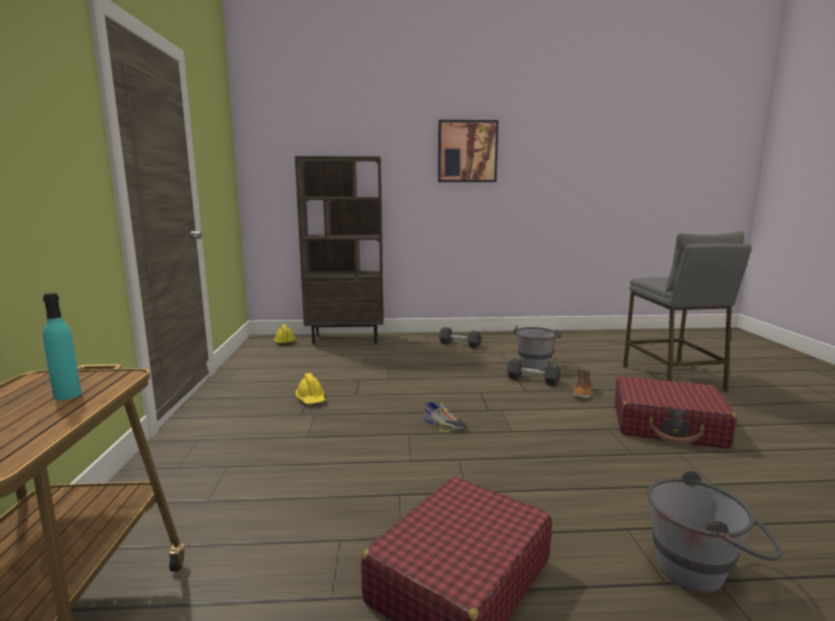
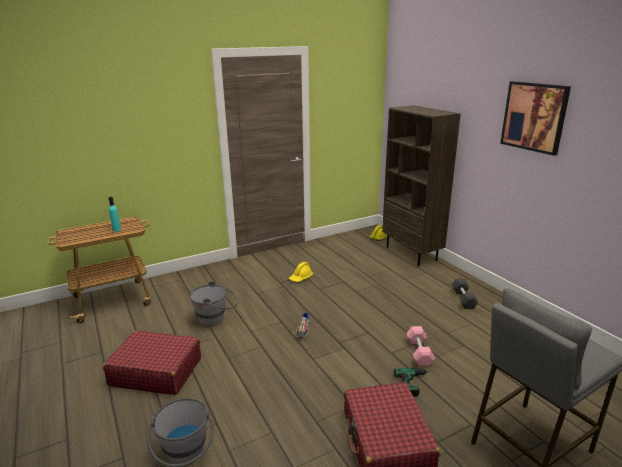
camera: 65 degrees right, 10 degrees up
(532, 380) = (419, 352): black dumbbell -> pink dumbbell
(534, 363) = (463, 346): grey bucket -> grey bucket (216, 319)
(582, 393) = (416, 384): boot -> power drill

